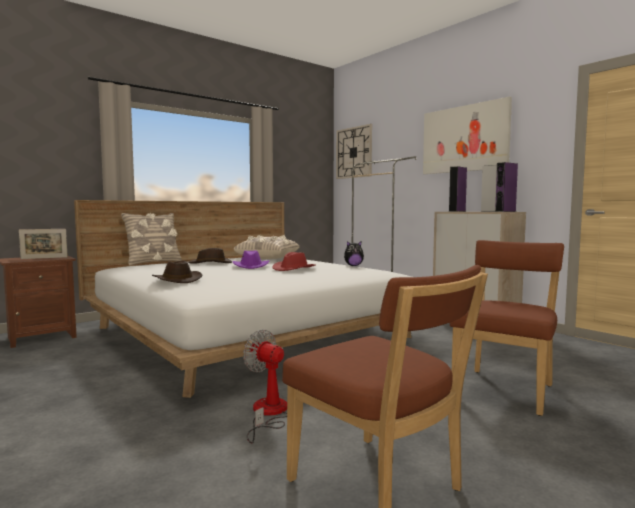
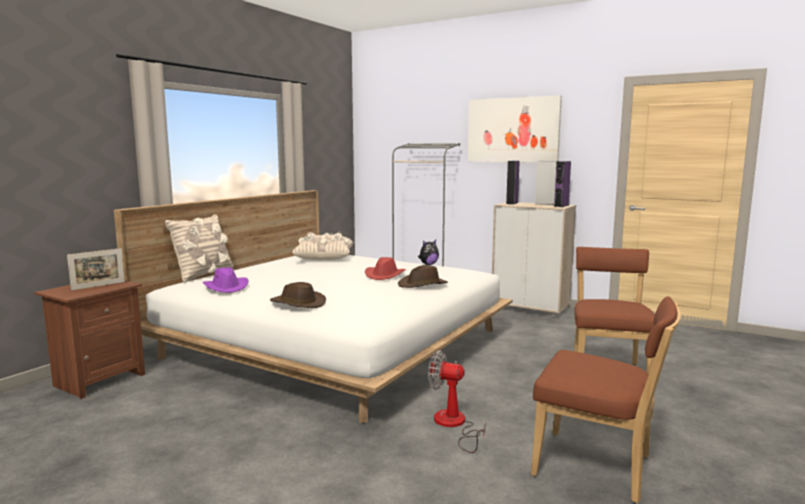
camera: 20 degrees left, 5 degrees up
(210, 263) = (279, 272): brown hat -> brown hat (423, 284)
(251, 266) = (334, 275): purple hat -> purple hat (226, 287)
(354, 152) = (381, 131): wall clock -> none

